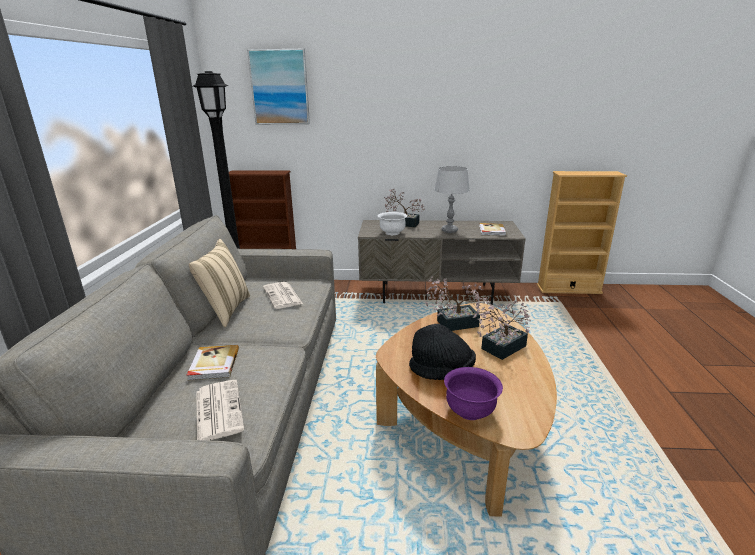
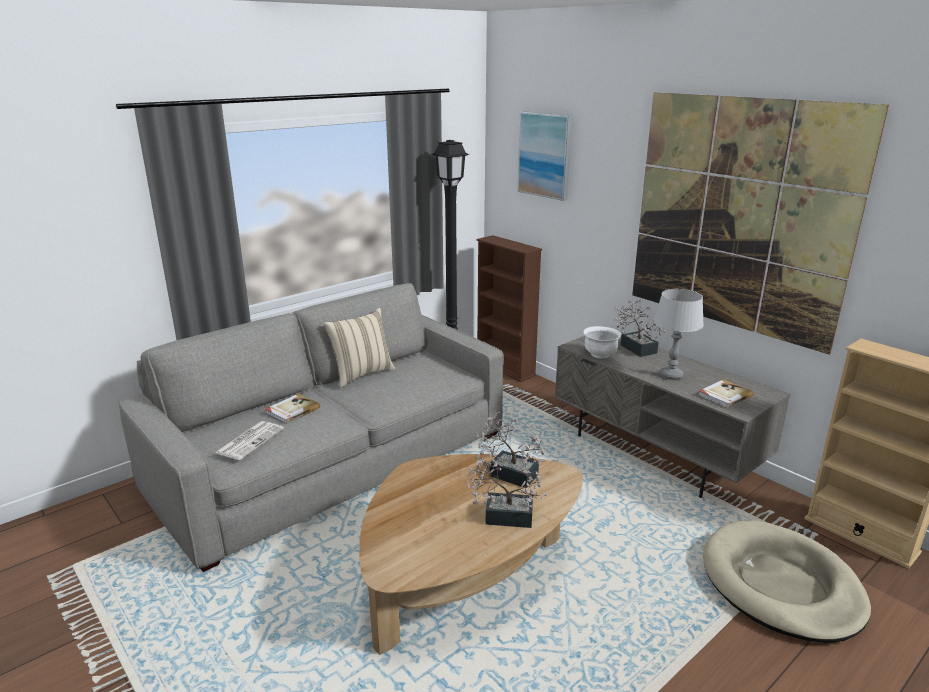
camera: 45 degrees right, 0 degrees up
(283, 296) = (414, 380): newspaper -> none
(441, 371) = (421, 503): black hat -> none
(462, 109) = (738, 216): none -> picture
(470, 411) = (383, 540): purple bowl -> none
(583, 326) = (780, 585): none -> beige dog bed

